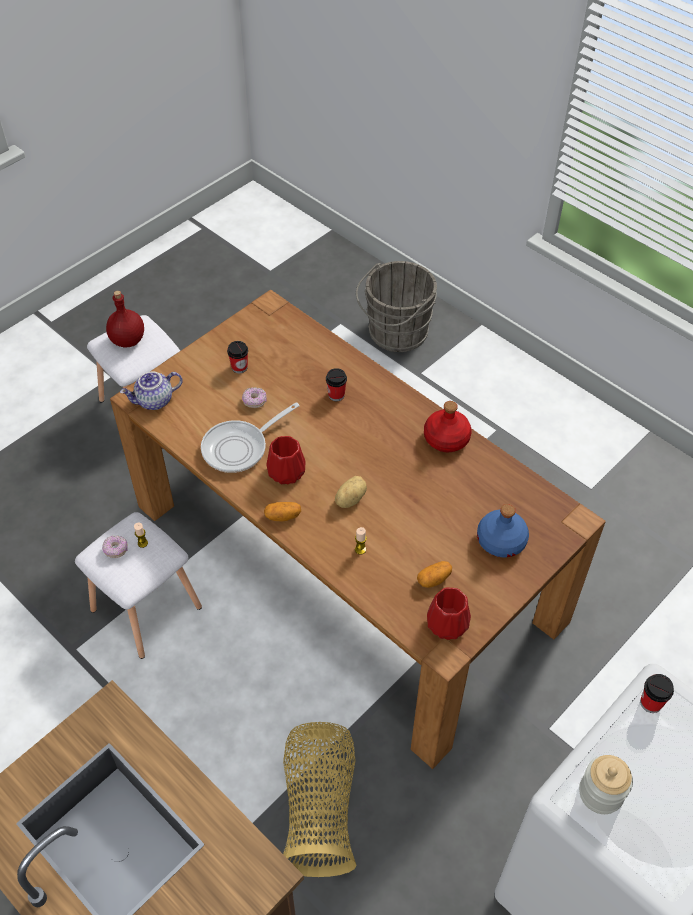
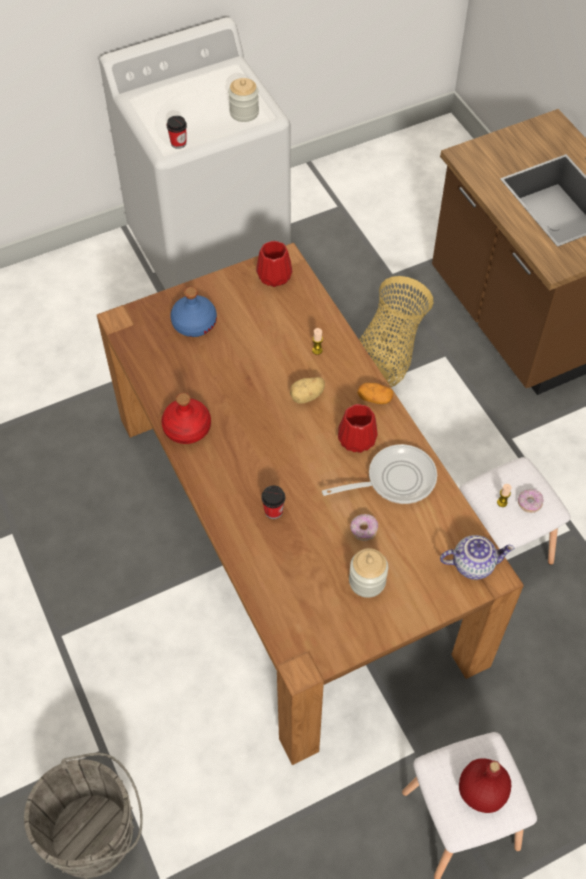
camera: 160 degrees left, 5 degrees up
(239, 367) = (367, 581): cup -> jar
(434, 579) = (267, 310): potato -> none

